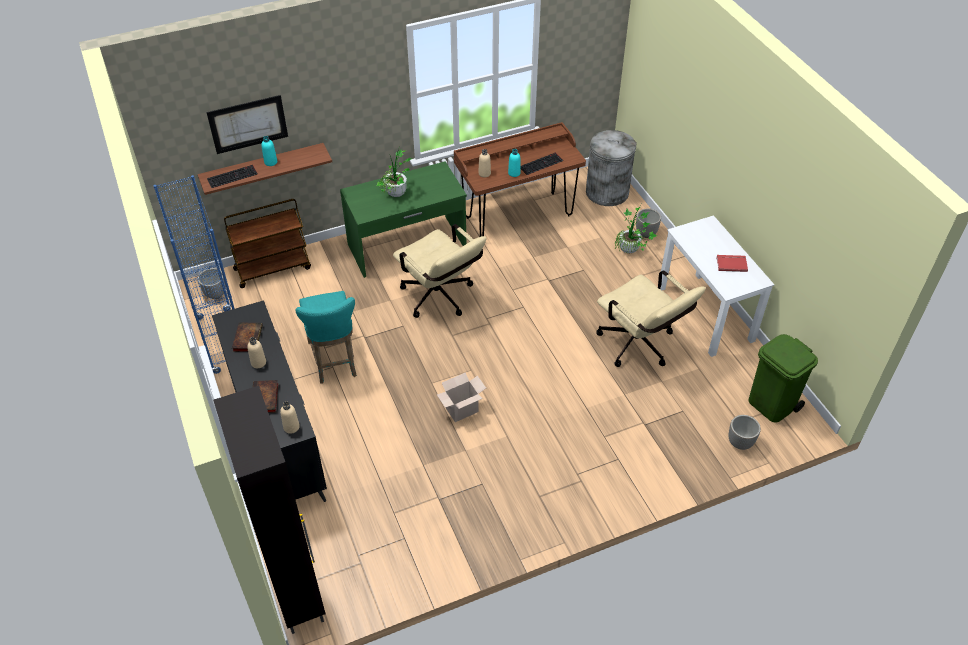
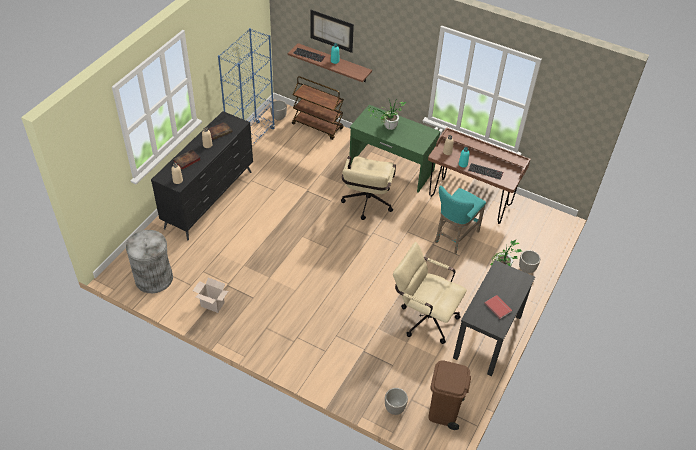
camera: 50 degrees right, 0 degrees up
(297, 592) = (126, 262): black cabinet -> none
(334, 361) = (279, 188): turquoise stool -> turquoise stool (454, 237)
(461, 411) = (294, 260): cardboard box -> cardboard box (211, 304)
(607, 192) = (542, 230): grey trash can -> grey trash can (154, 278)
(640, 347) = (424, 317): beige office chair -> beige office chair turned 105 degrees clockwise
(705, 314) = (487, 337): white desk -> black desk
(772, 405) = (443, 411): green trash can -> brown trash can

